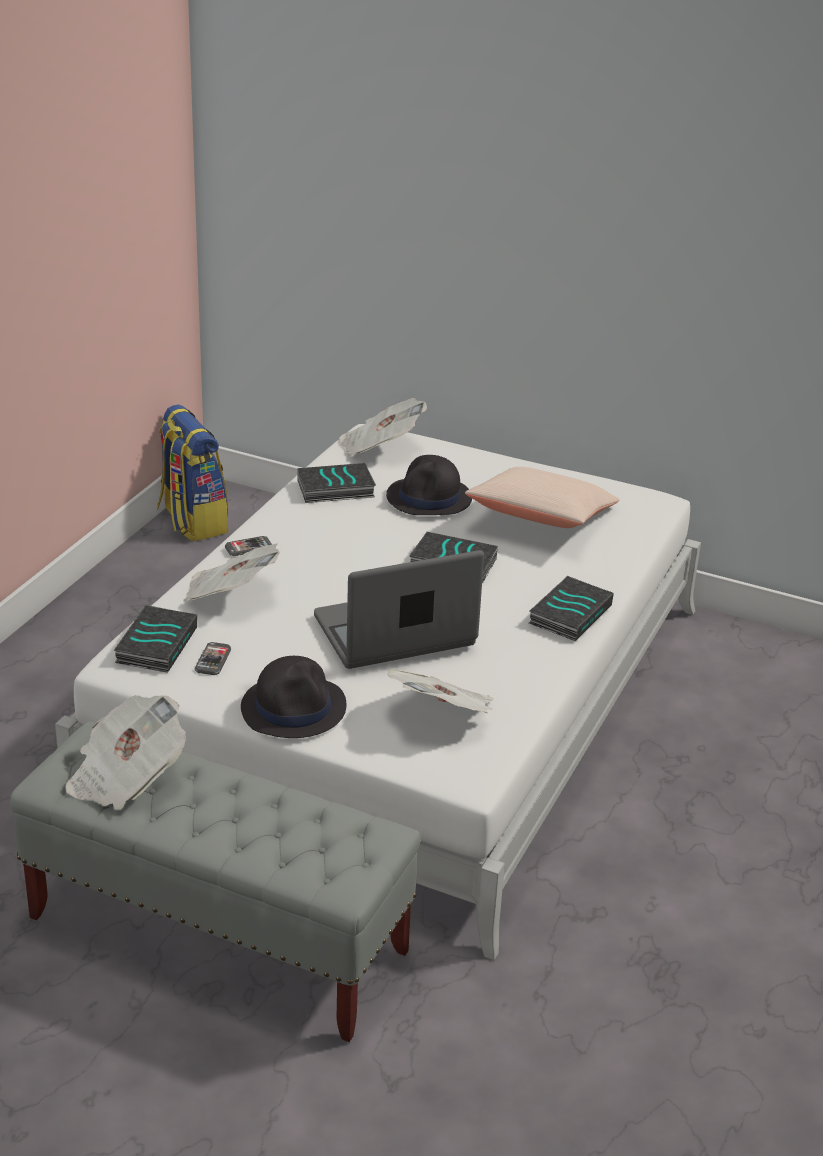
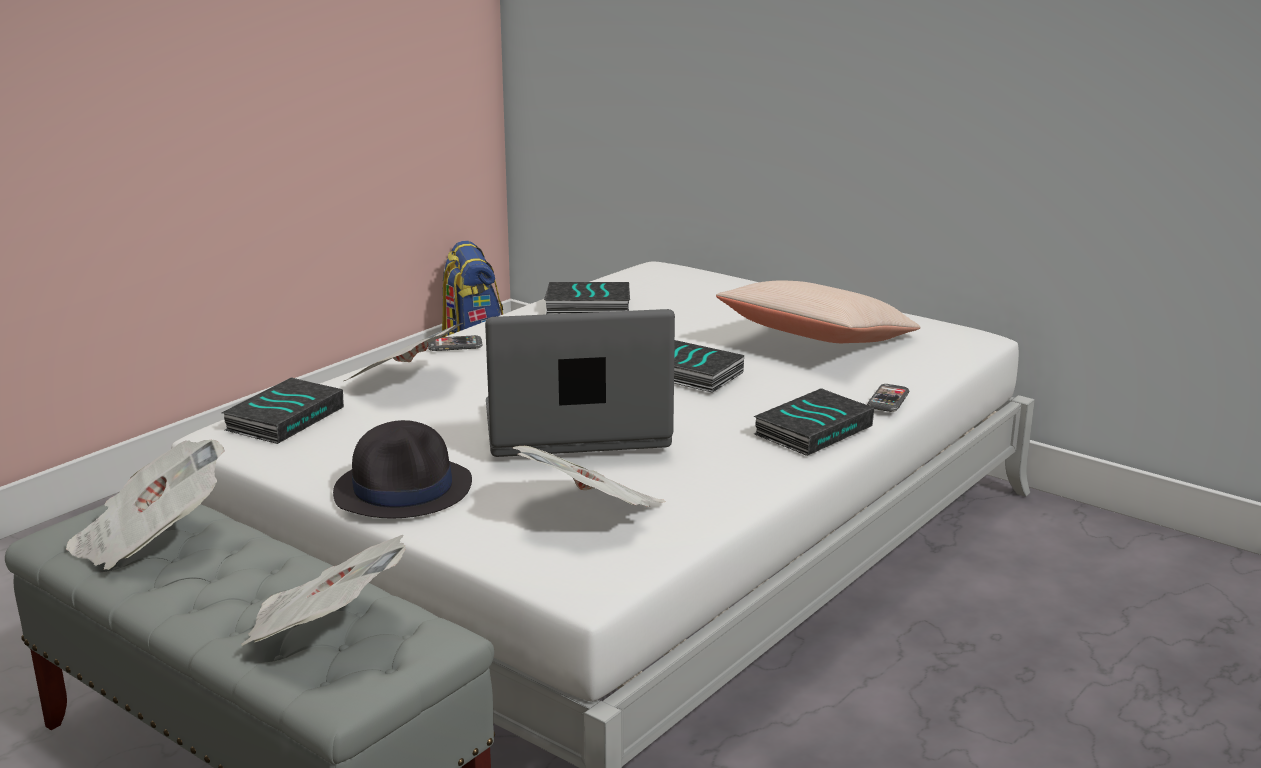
camera: 15 degrees right, 10 degrees down
(213, 660) = (339, 437): phone -> phone (888, 400)
(380, 447) = (660, 277): newspaper -> newspaper (326, 629)
(429, 498) = (691, 318): black hat -> none

